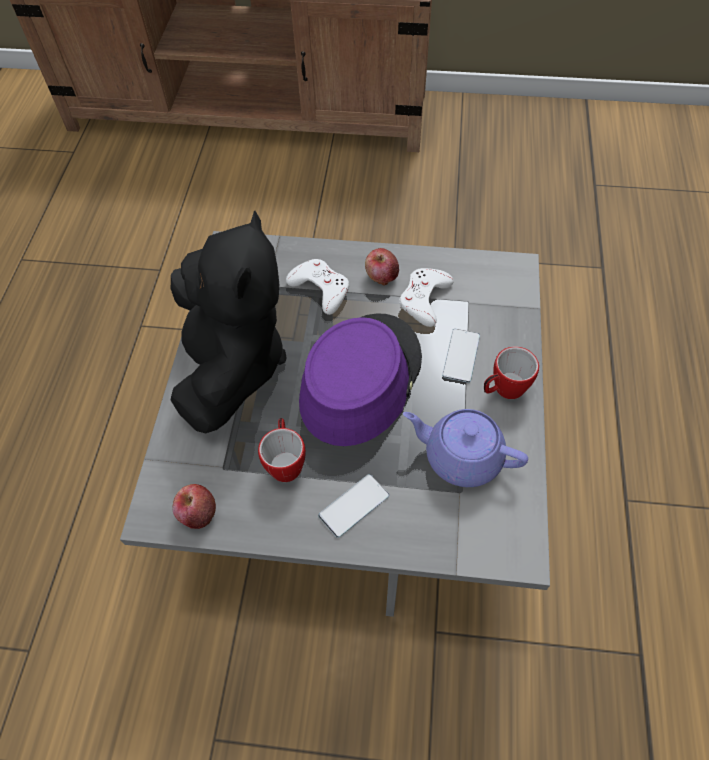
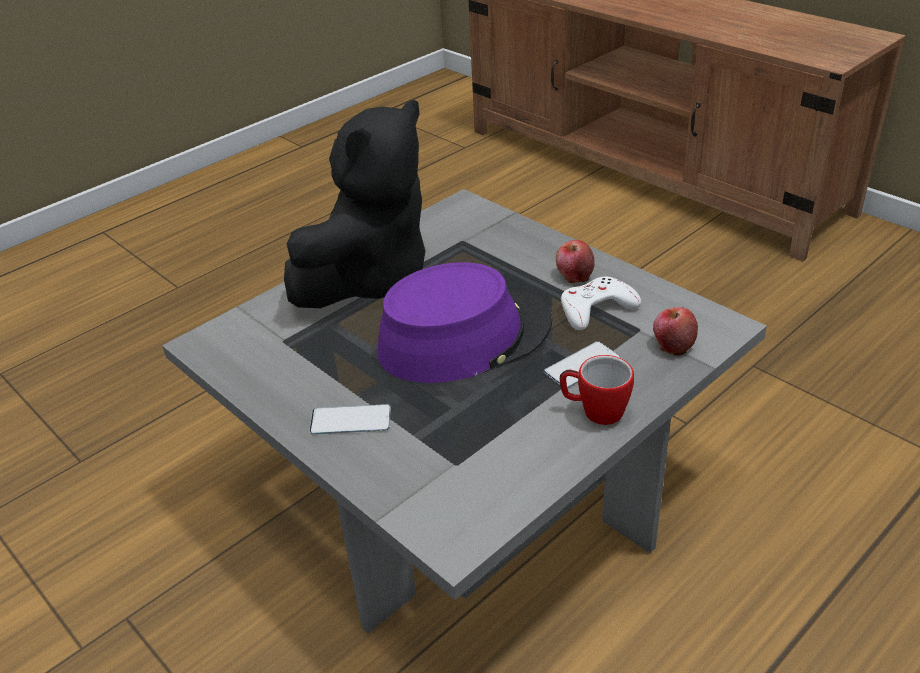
camera: 40 degrees right, 20 degrees down
(198, 513) = (230, 358): apple -> apple (673, 345)
(285, 461) = (334, 360): mug -> none
(320, 289) = (506, 261): white game controller -> none
(461, 456) = (489, 438): purple teapot -> none

